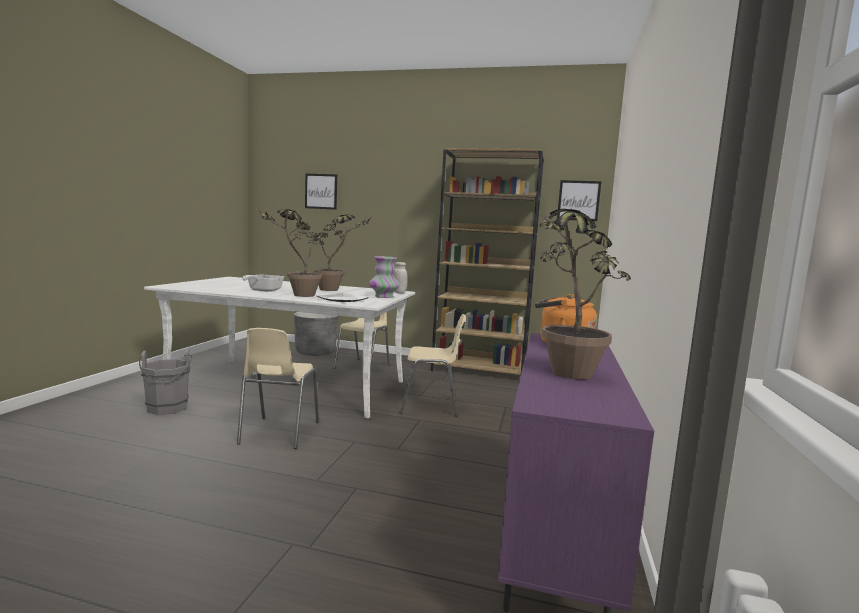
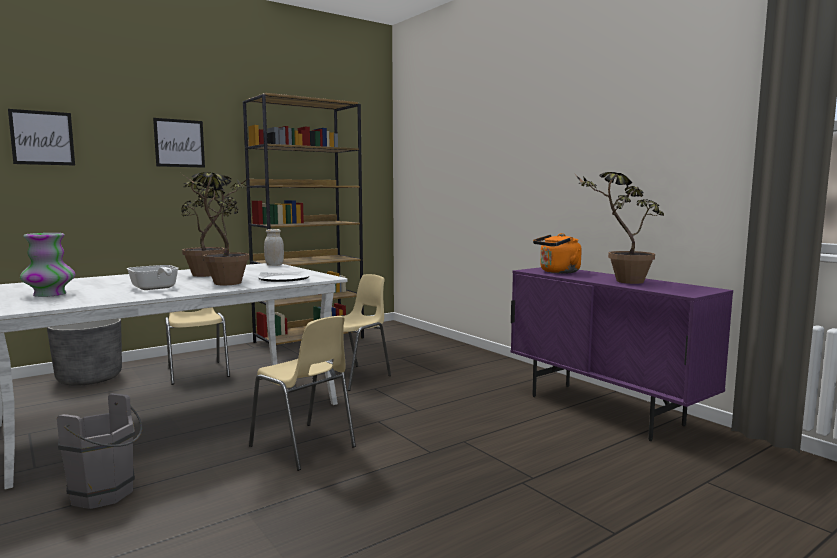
camera: 50 degrees left, 0 degrees up
(383, 297) = (291, 270): vase -> vase (50, 294)
(578, 200) = (368, 152): picture -> picture (179, 143)

